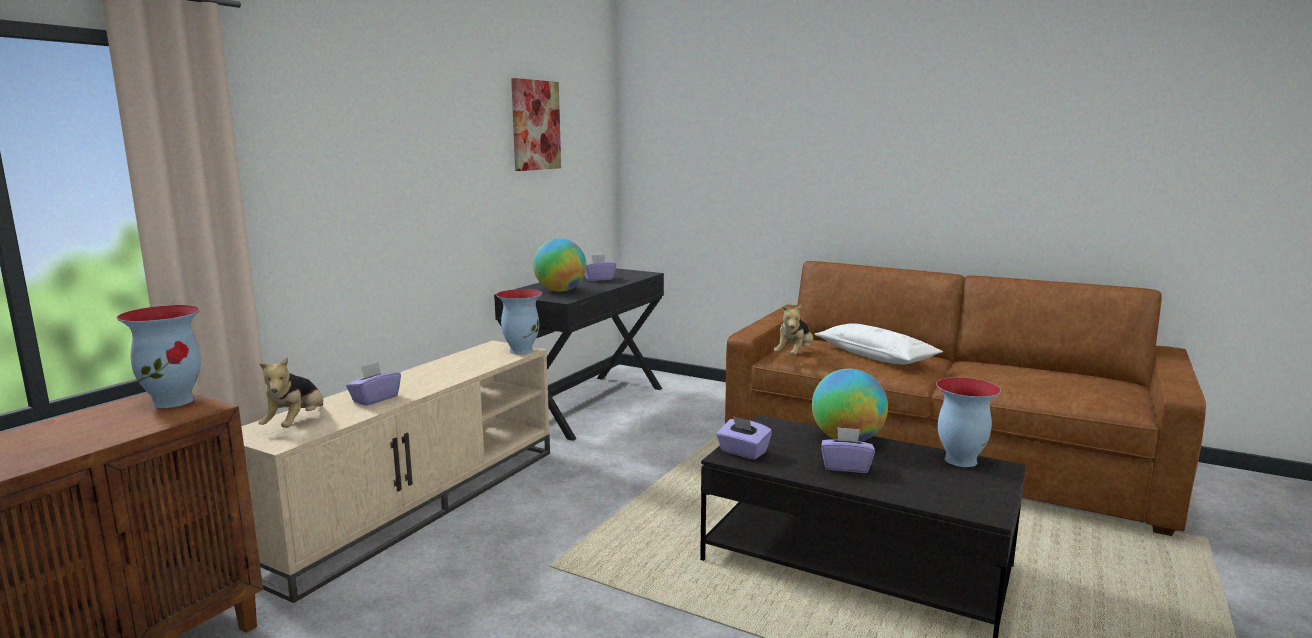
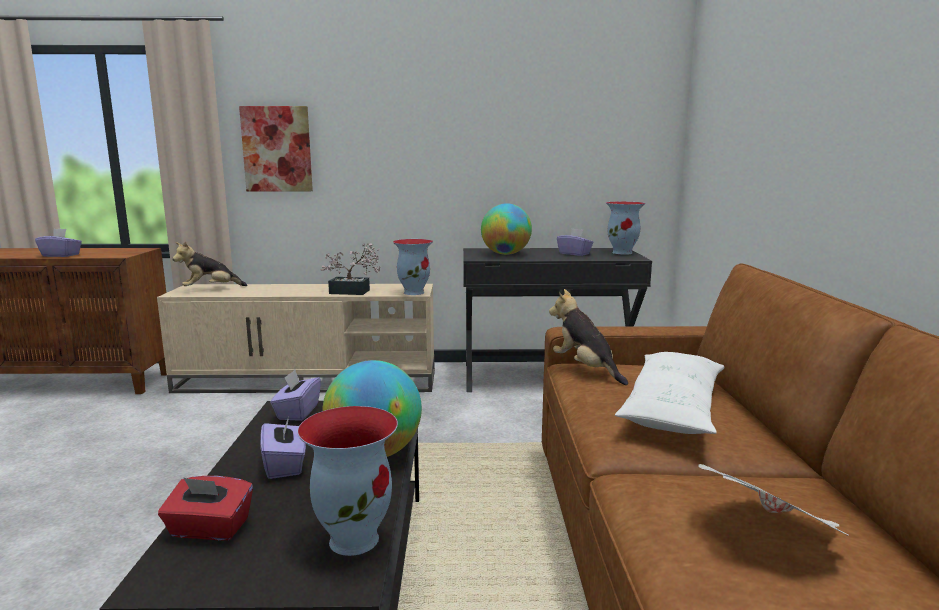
camera: 60 degrees right, 0 degrees up
(174, 401) = (132, 251): vase -> vase (623, 253)
(375, 399) = (266, 290): purple tissue box -> purple tissue box (61, 255)
(470, 368) = (354, 292): none -> potted plant
(535, 125) = (540, 97): picture -> picture (277, 149)
(794, 355) = (585, 369): plush toy -> plush toy turned 60 degrees clockwise
(930, 496) = (209, 529): none -> red tissue box
(1019, 377) = (772, 534): none -> newspaper

